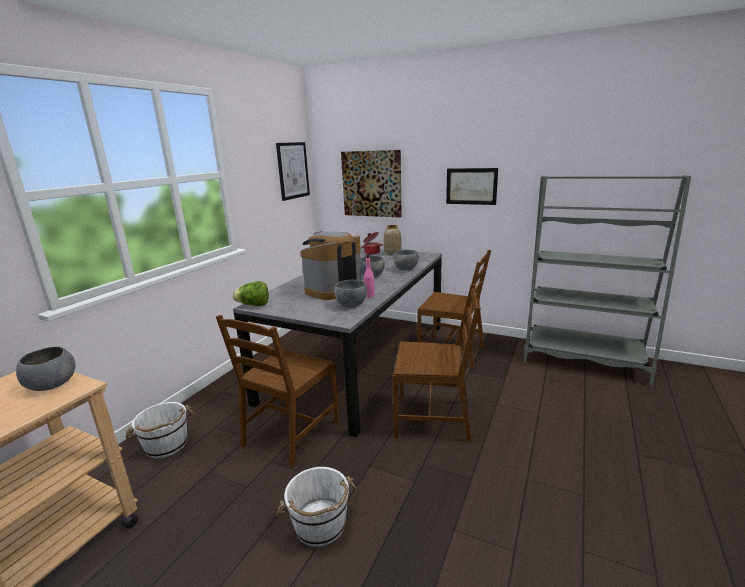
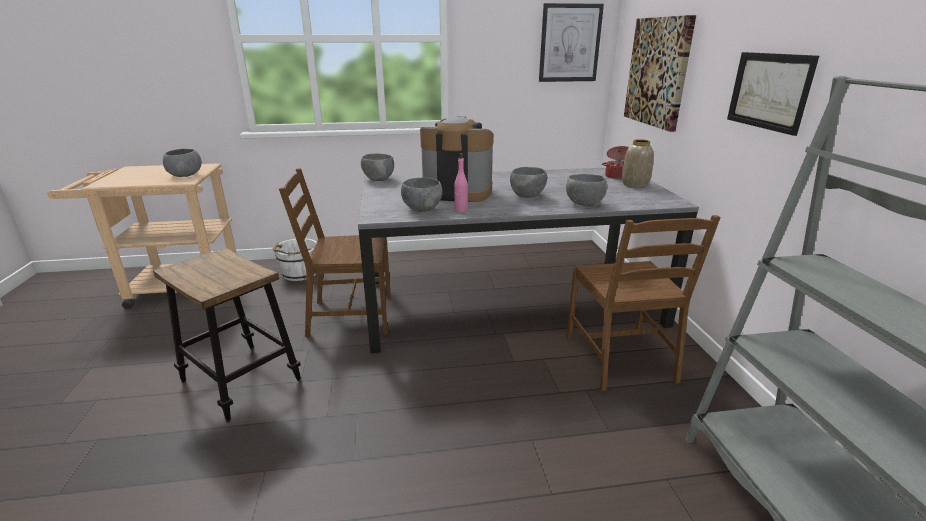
camera: 55 degrees right, 5 degrees up
(253, 305) = (378, 179): lettuce -> grey bowl
(320, 525) = (241, 381): white bucket -> stool
(434, 418) = (447, 393): brown chair -> none

